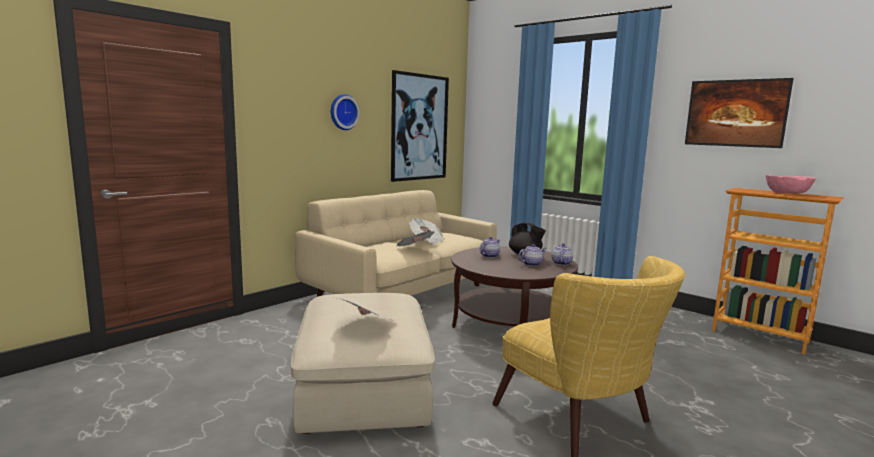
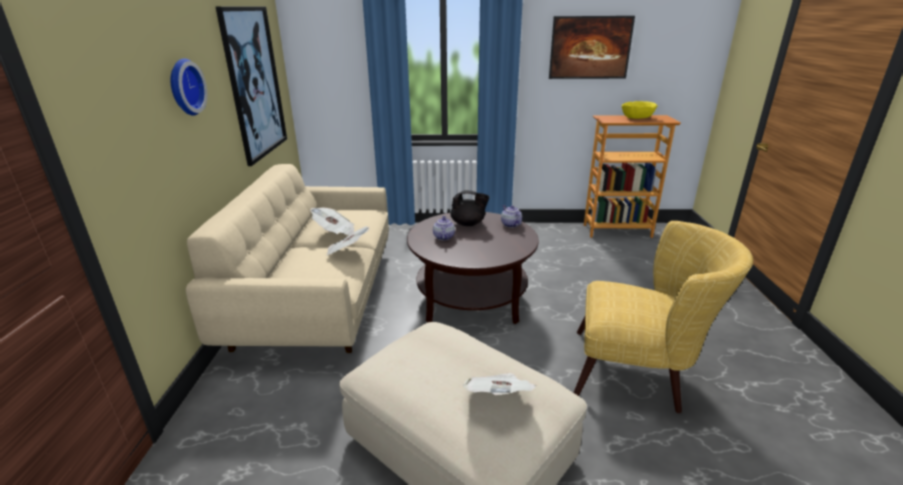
camera: 40 degrees left, 15 degrees up
(532, 264) = (493, 235): teapot -> none
(787, 193) = (636, 118): pink bowl -> yellow bowl

